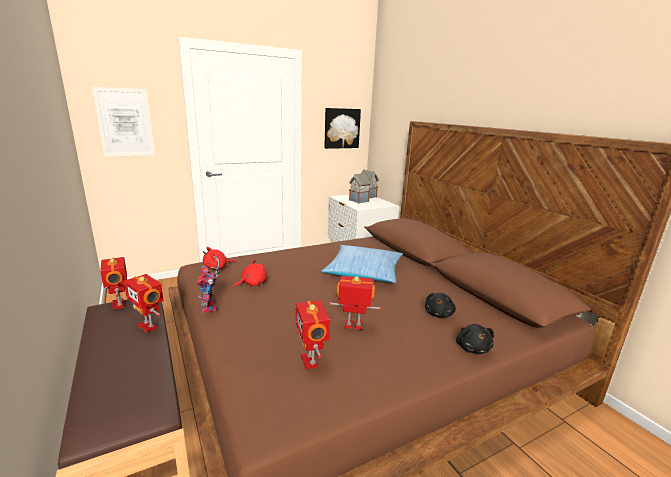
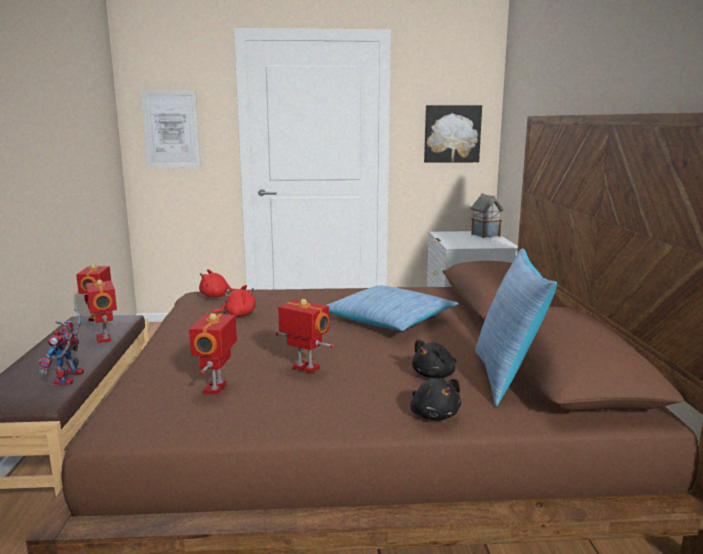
camera: 25 degrees right, 5 degrees down
(211, 307) = (171, 329): toy robot -> toy robot (69, 380)
(359, 201) = (465, 239): toy house -> none
(472, 348) = (434, 415): black plush toy -> black plush toy turned 45 degrees counterclockwise
(478, 306) = (507, 377): none -> pillow

